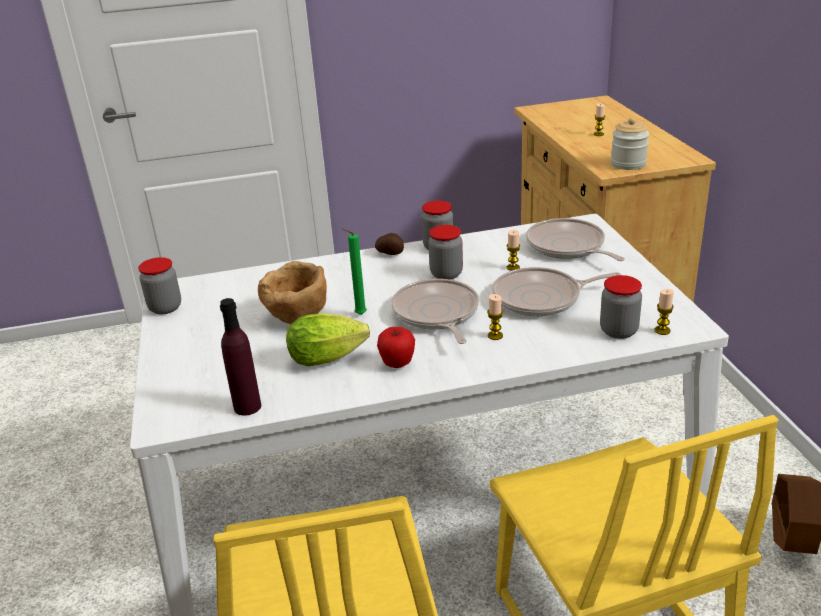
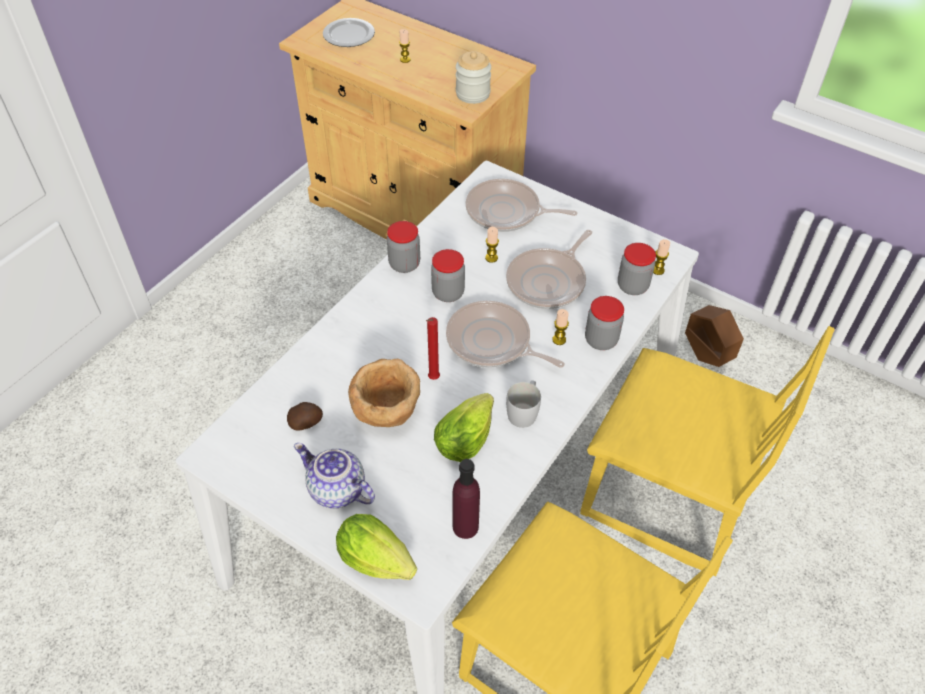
camera: 45 degrees left, 20 degrees up
(164, 393) = (380, 562): none -> lettuce
(165, 308) = (243, 476): jar -> jar (601, 340)
(202, 342) = (336, 490): none -> teapot
(359, 315) = (432, 379): green candle -> red candle
(390, 253) = (372, 293): potato -> potato (306, 423)
(397, 364) = (524, 411): apple -> white mug
(574, 114) = (350, 35): none -> plate

